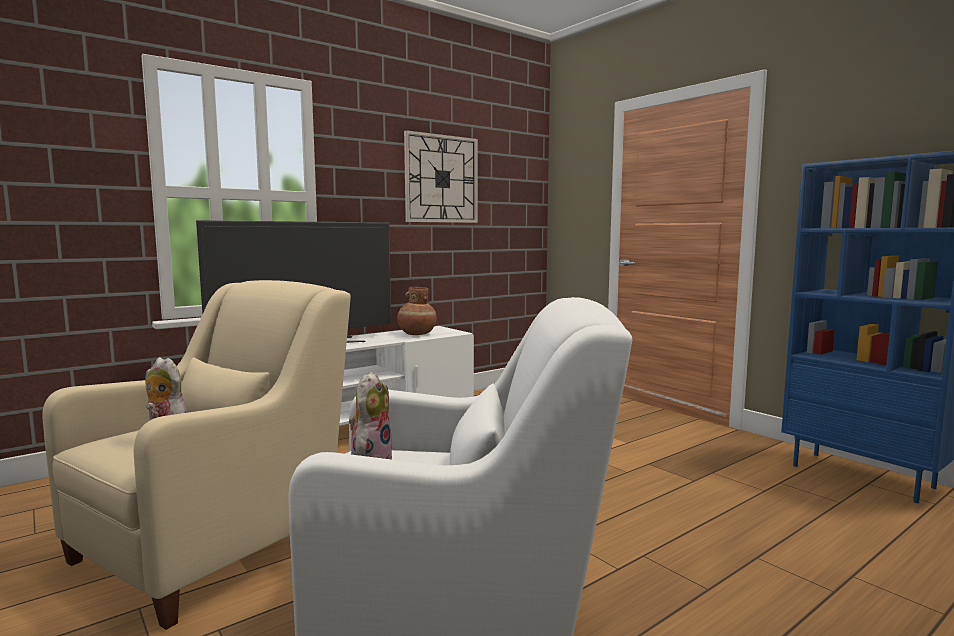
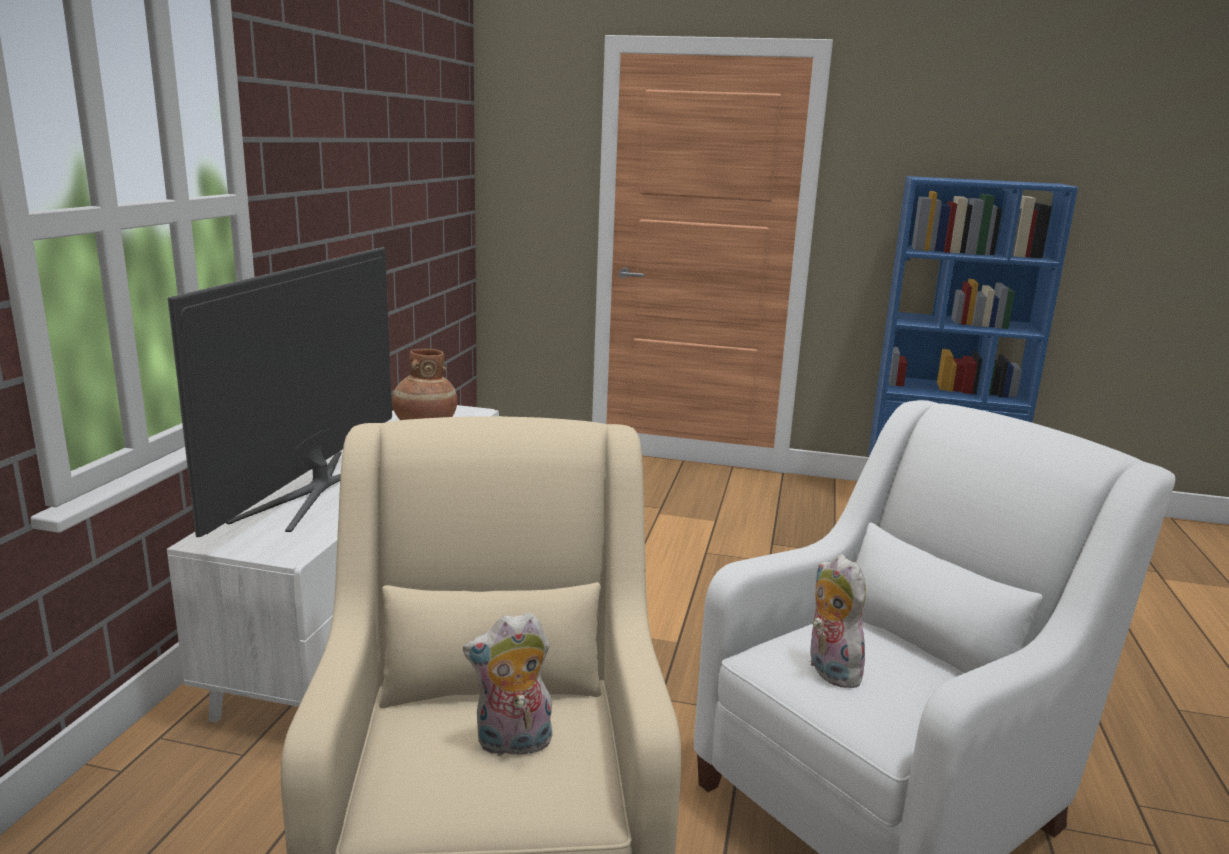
camera: 40 degrees left, 10 degrees up
(441, 179) = (381, 149): wall clock -> none

